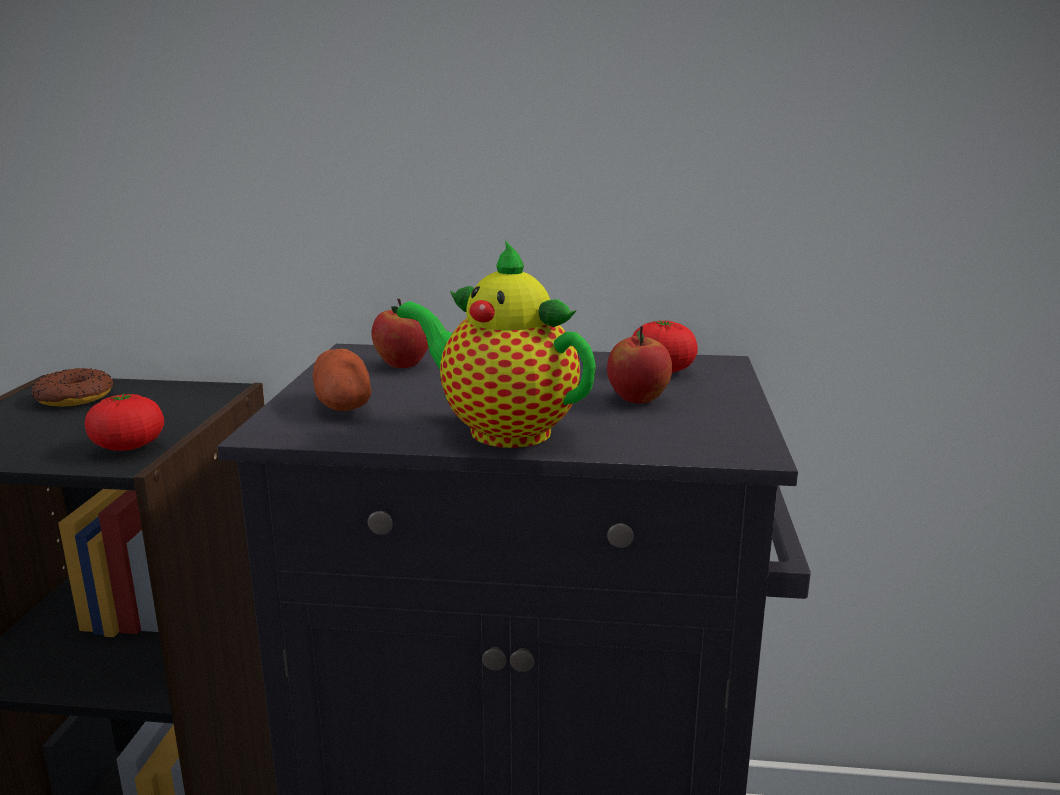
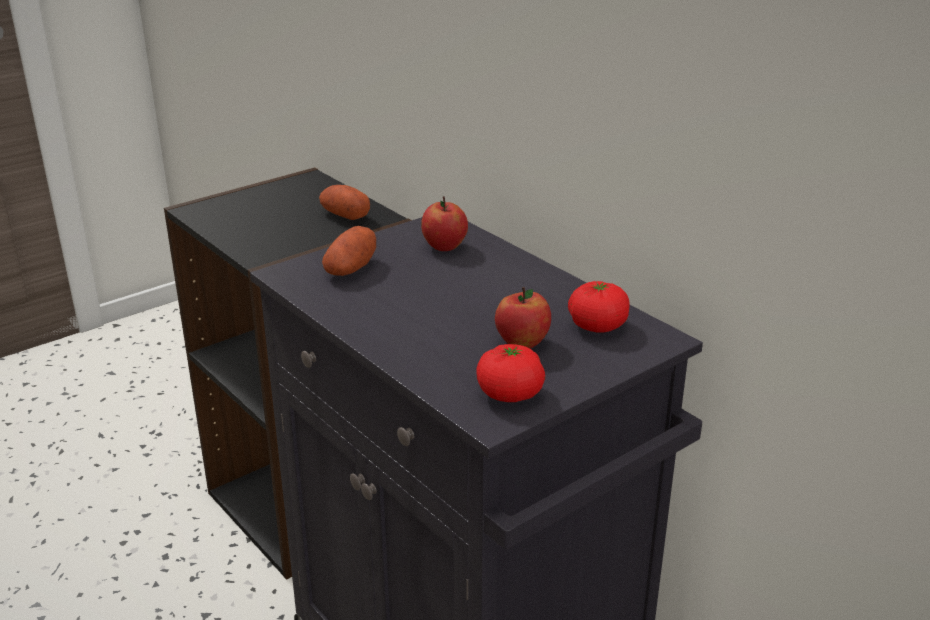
camera: 45 degrees right, 10 degrees up
(74, 397) = (303, 194): donut -> none
(128, 446) = (274, 245): tomato -> tomato (510, 394)
(172, 399) = (345, 216): none -> potato
(501, 430) = (391, 328): teapot -> none

